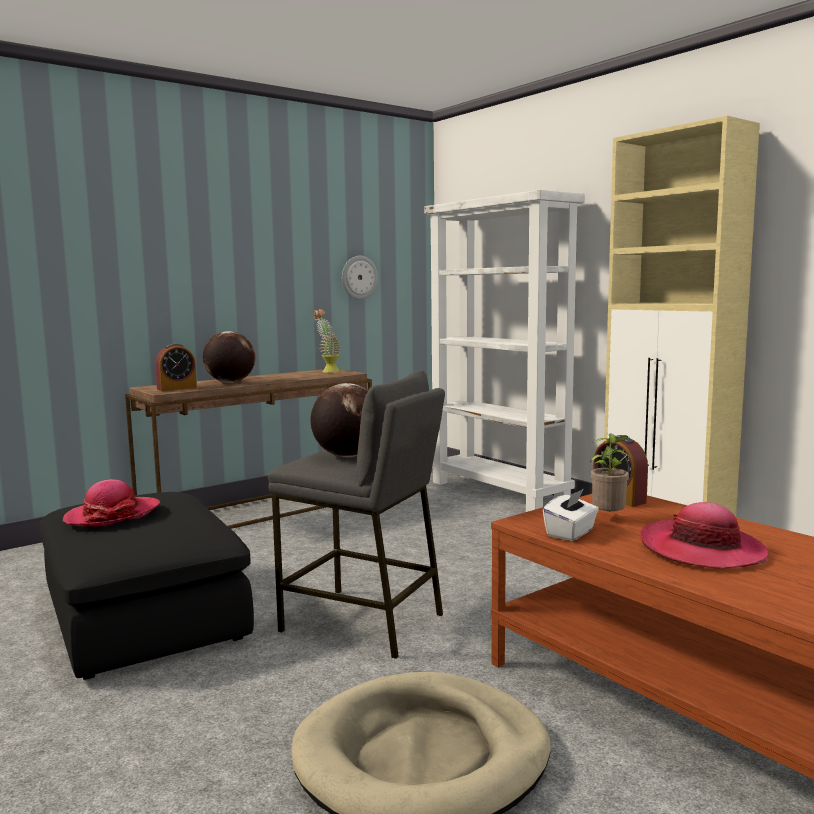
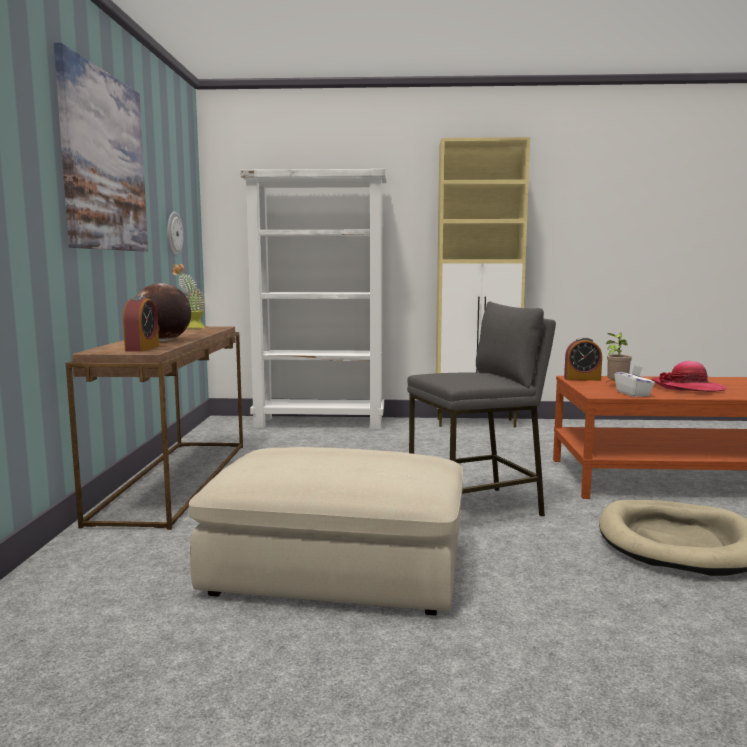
camera: 50 degrees left, 0 degrees up
(113, 515) = (325, 467): hat -> none
(142, 616) = (335, 569): black ottoman -> beige ottoman
(219, 224) = (104, 162): none -> picture
(347, 456) = (462, 374): globe -> none

